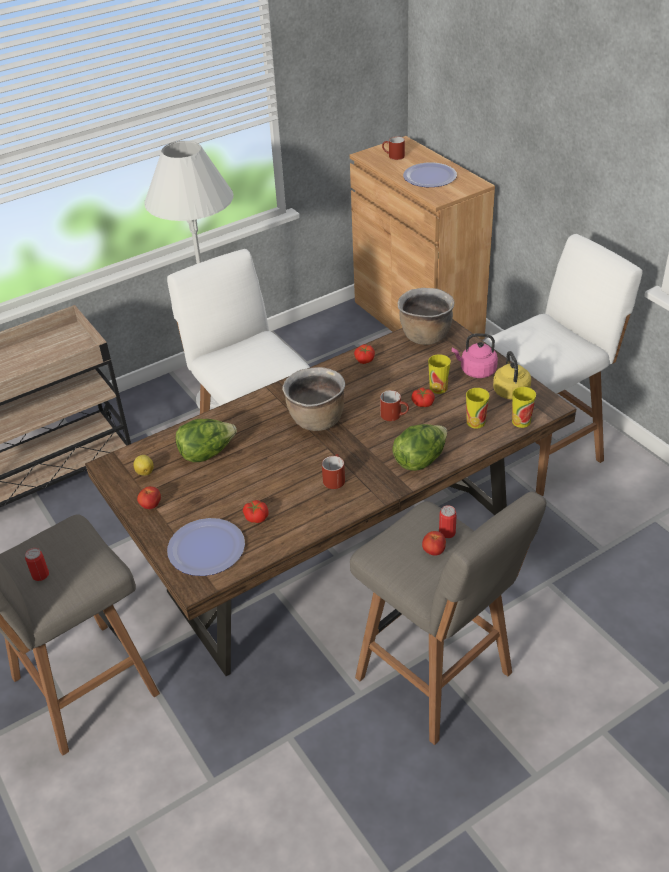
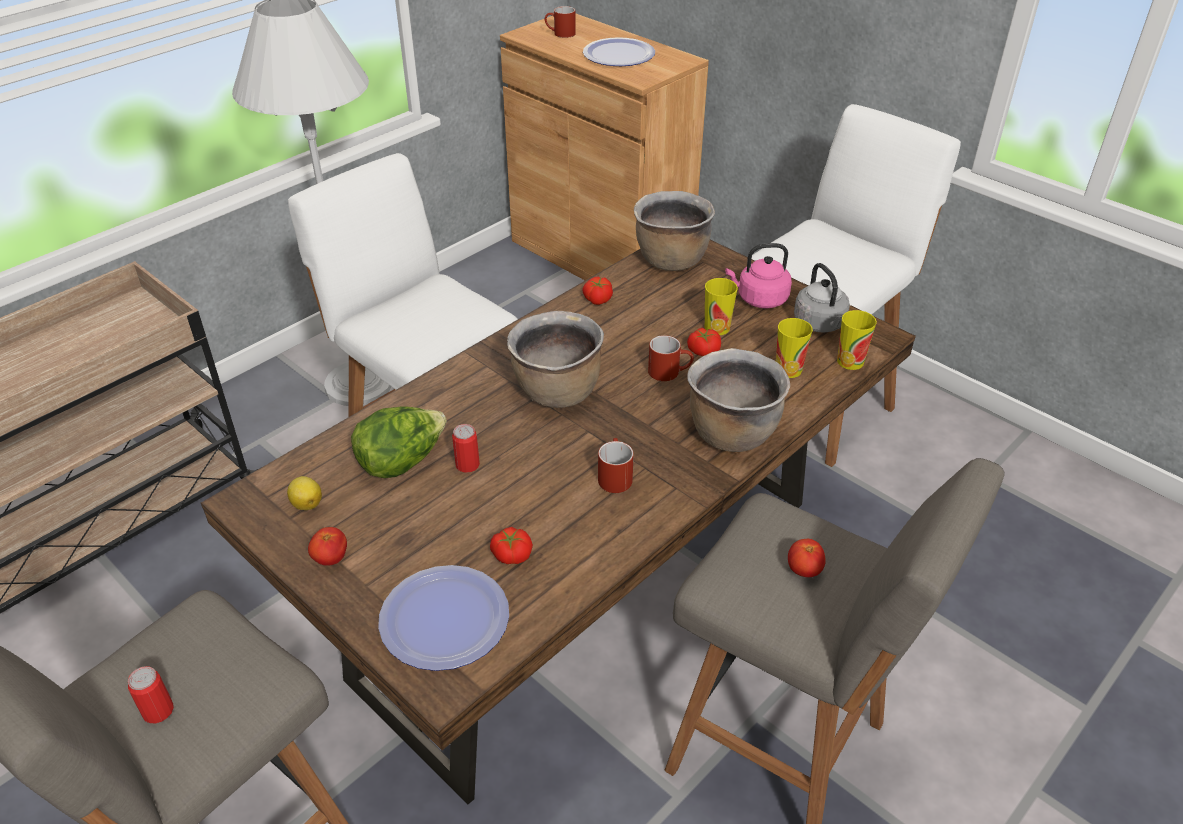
camera: 15 degrees left, 0 degrees up
(420, 460) = (731, 433): lettuce -> brown cooking pot
(447, 532) = (811, 538): can -> can (467, 465)
(511, 393) = (820, 324): yellow kettle -> grey kettle

